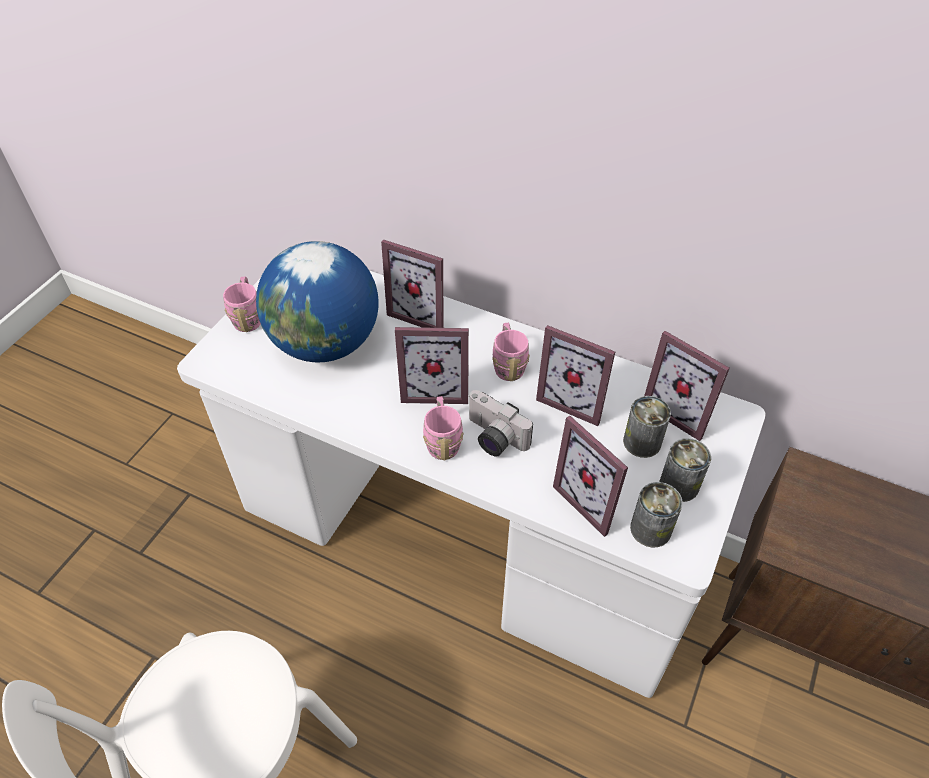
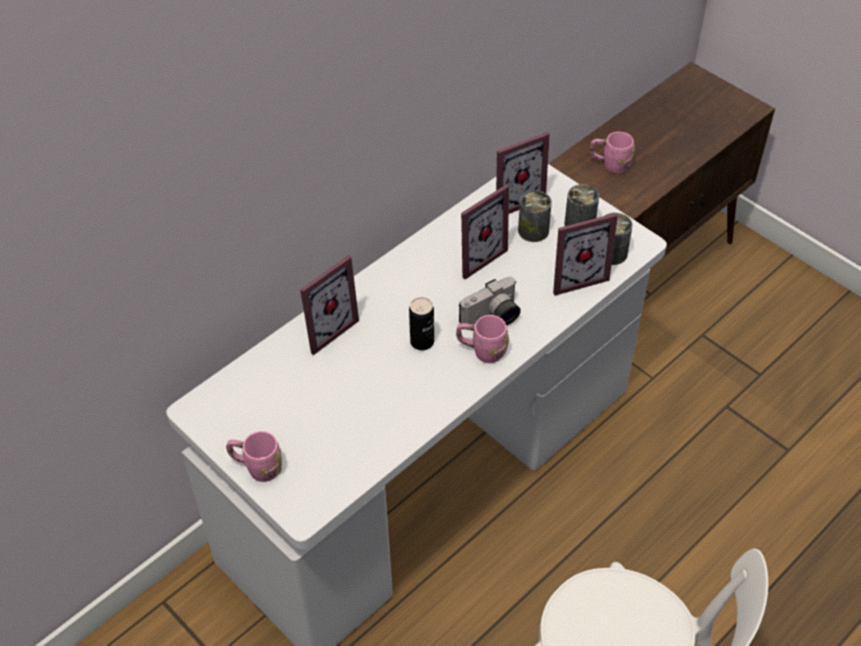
camera: 70 degrees left, 0 degrees up
(325, 343) = (327, 410): globe -> none
(435, 388) = (422, 341): picture frame -> can
(508, 364) = (417, 285): pink mug -> pink mug (610, 165)

